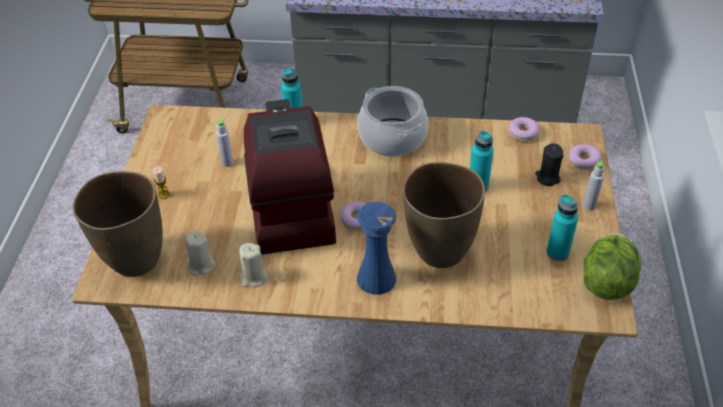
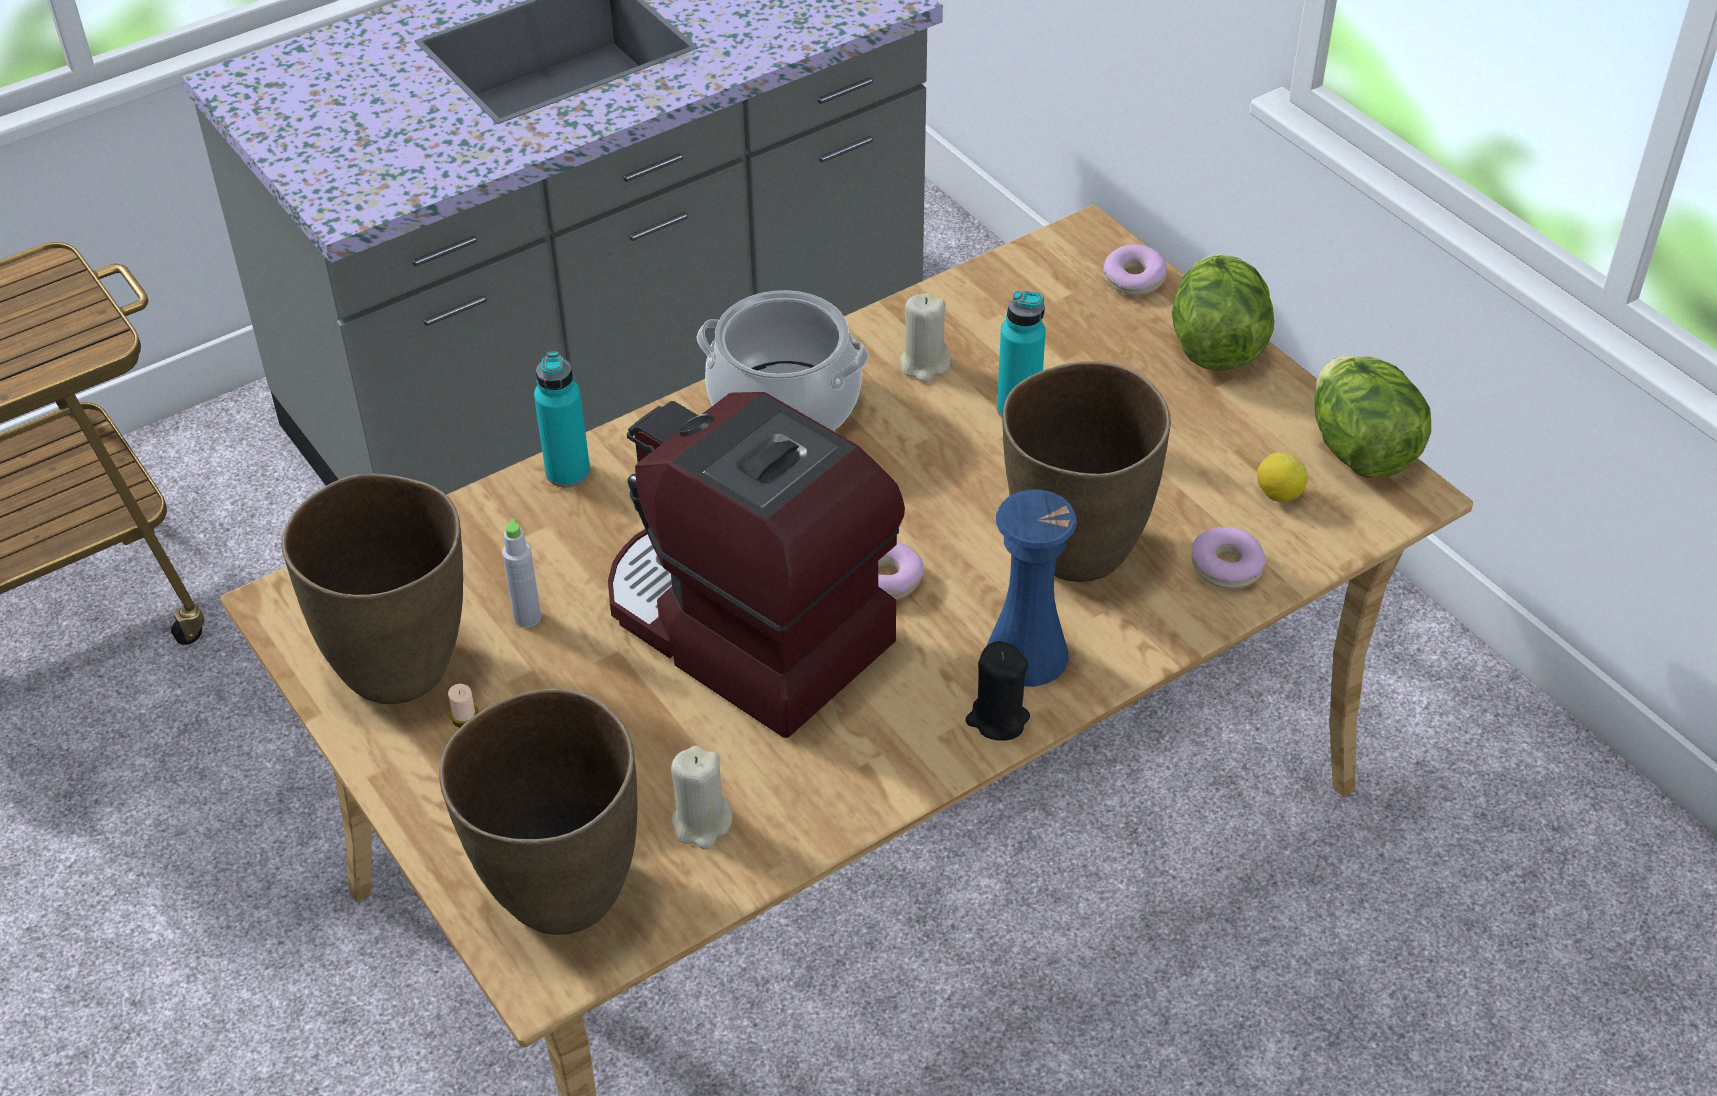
camera: 40 degrees left, 0 degrees up
(173, 156) = (401, 667): none -> brown vase
(253, 278) = (821, 783): beige candle -> beige candle (924, 365)
(523, 133) = (993, 281): donut -> donut (1226, 566)
(547, 178) = (1109, 336): black candle -> black candle (997, 719)
(549, 278) = (1278, 494): none -> lemon
(557, 252) = (1248, 447): turquoise bottle -> none
(589, 205) = (1216, 347): grey bottle -> lettuce

